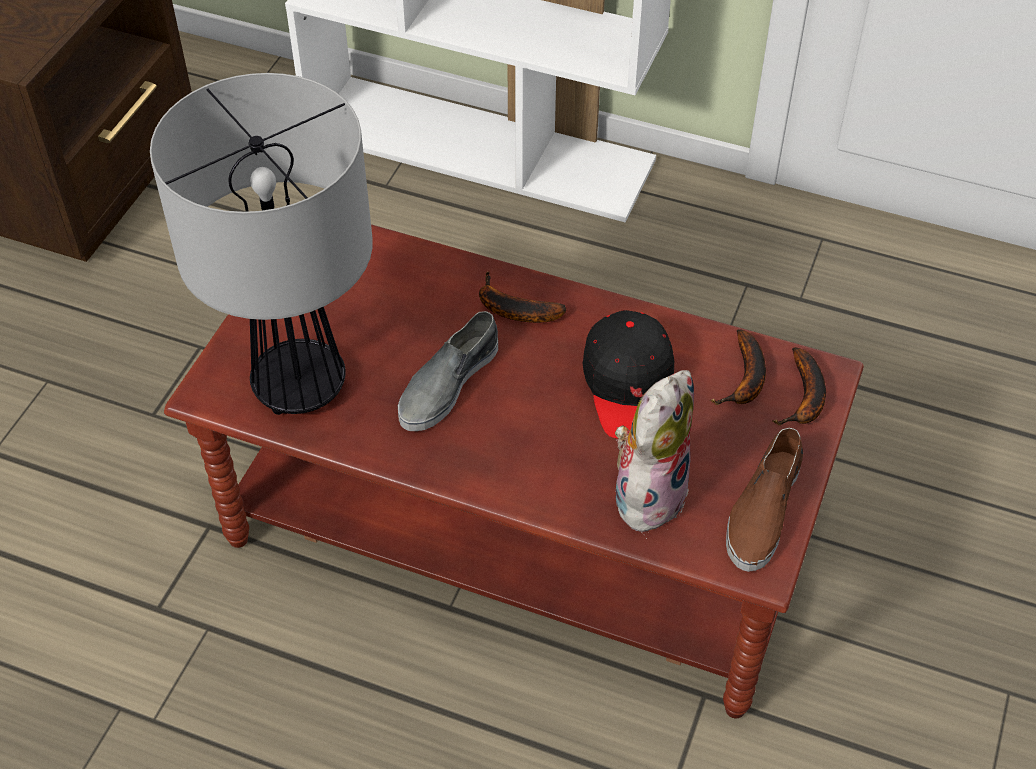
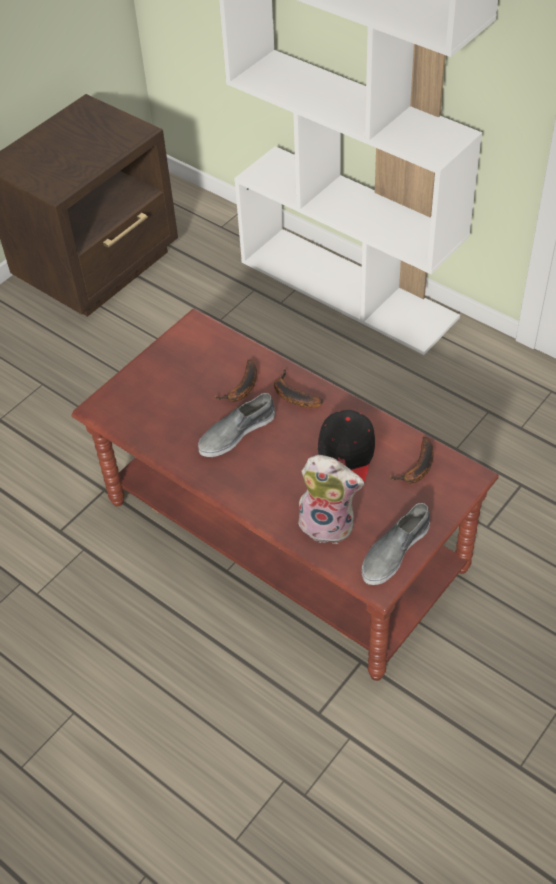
camera: 20 degrees right, 0 degrees up
(299, 387) = (150, 416): table lamp -> none
(648, 492) = (329, 523): plush toy -> plush toy turned 60 degrees clockwise
(762, 510) = (394, 550): brown shoe -> grey shoe
(805, 398) = (450, 488): banana -> banana (242, 388)

